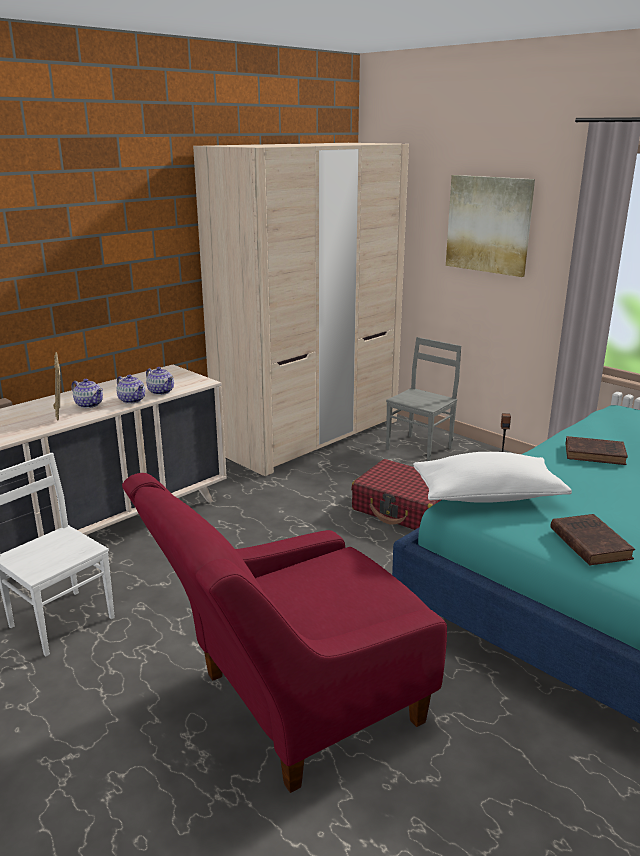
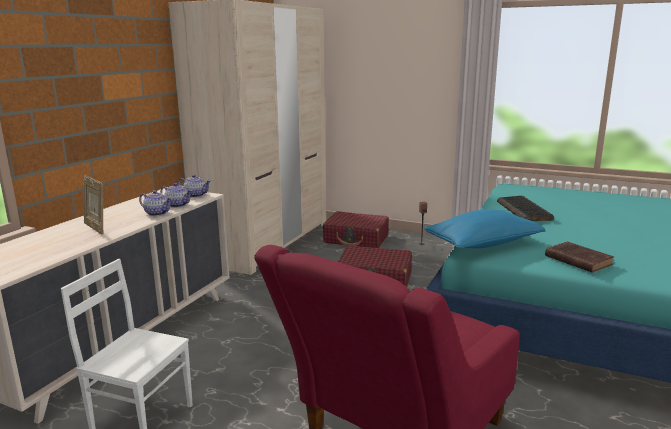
camera: 20 degrees left, 5 degrees down
(89, 404) = (119, 220): teapot -> teapot (195, 195)
(420, 448) = (356, 239): grey chair -> red suitcase
(487, 496) = (482, 244): white pillow -> blue pillow
(489, 224) = (390, 66): picture -> none
(596, 454) = (524, 210): brown book -> keyboard

